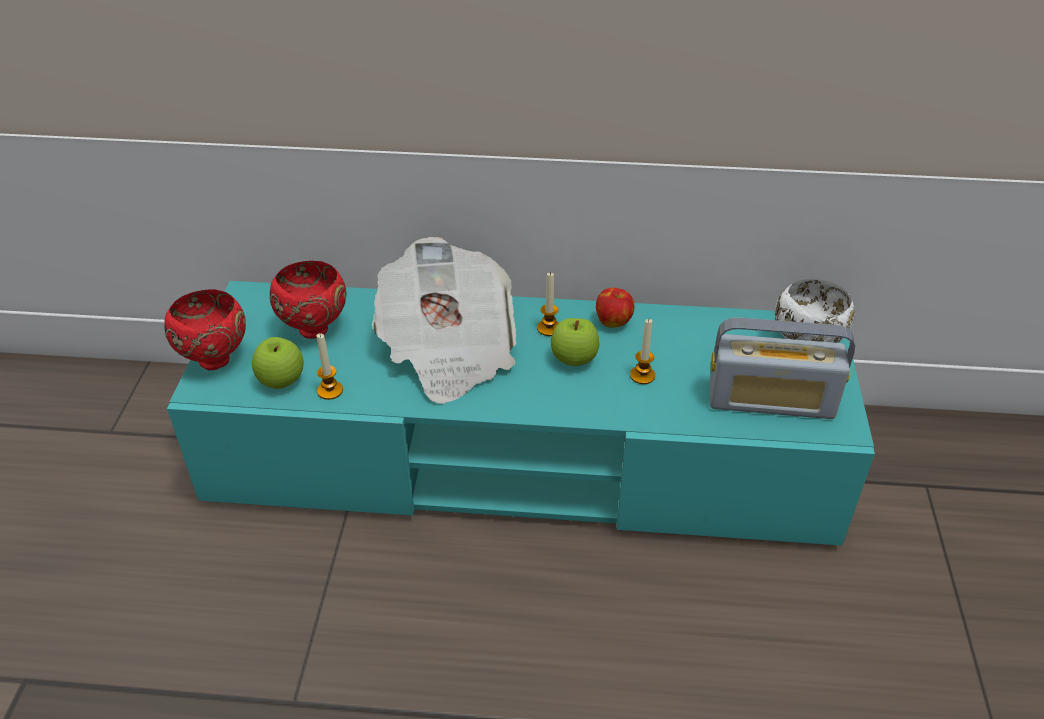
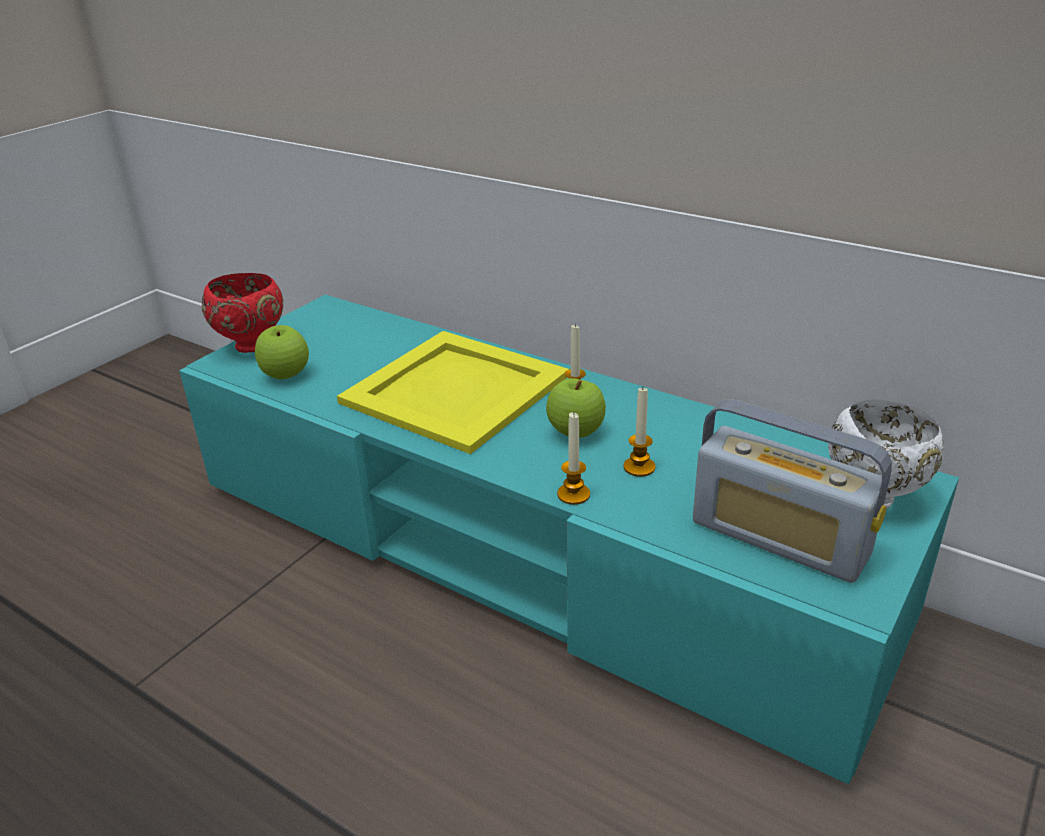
camera: 30 degrees right, 10 degrees down
(315, 328) = (356, 344): red bowl -> none
(330, 390) = (317, 393): candle -> candle (573, 494)
(448, 350) = (455, 390): newspaper -> yellow tray
(614, 322) = (652, 410): apple -> none

